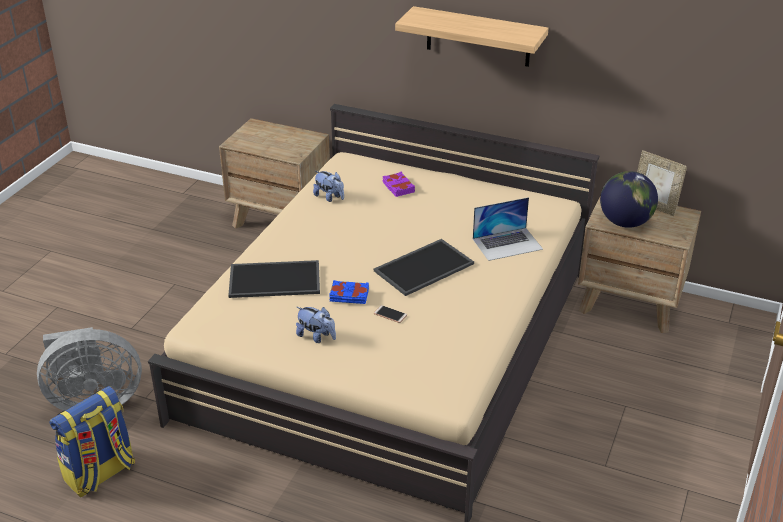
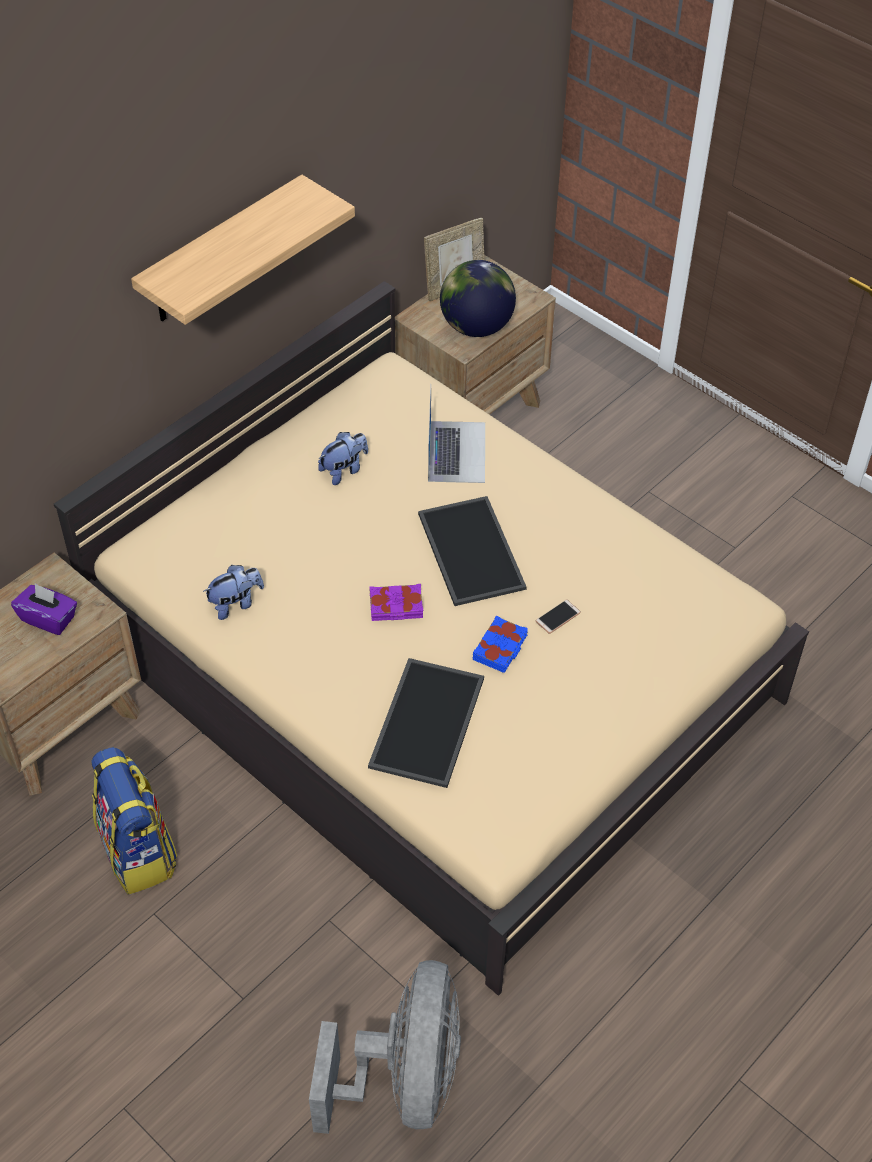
camera: 70 degrees left, 15 degrees up
(100, 473) = (567, 1092): backpack -> backpack (139, 852)
(282, 144) = (48, 618): none -> purple tissue box
(316, 336) = (574, 708): plush toy -> plush toy (344, 470)
(398, 187) = (254, 517): purple book -> purple book (396, 607)

